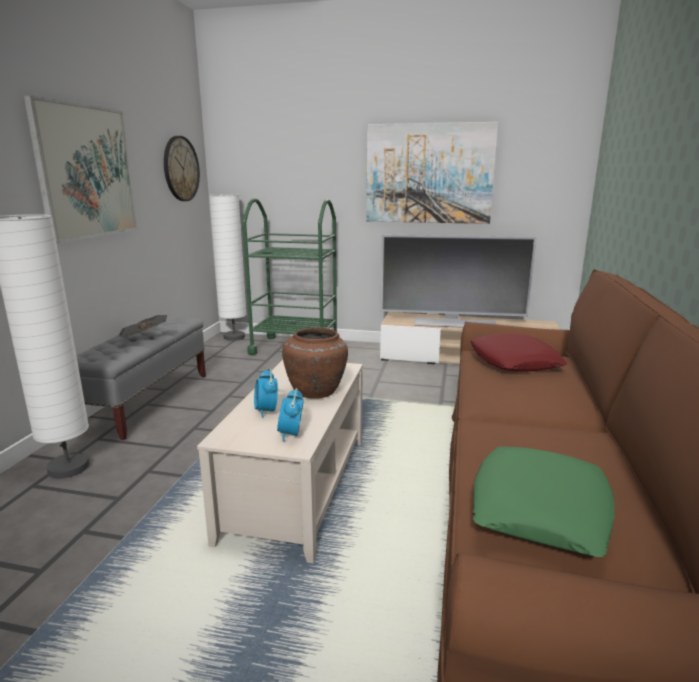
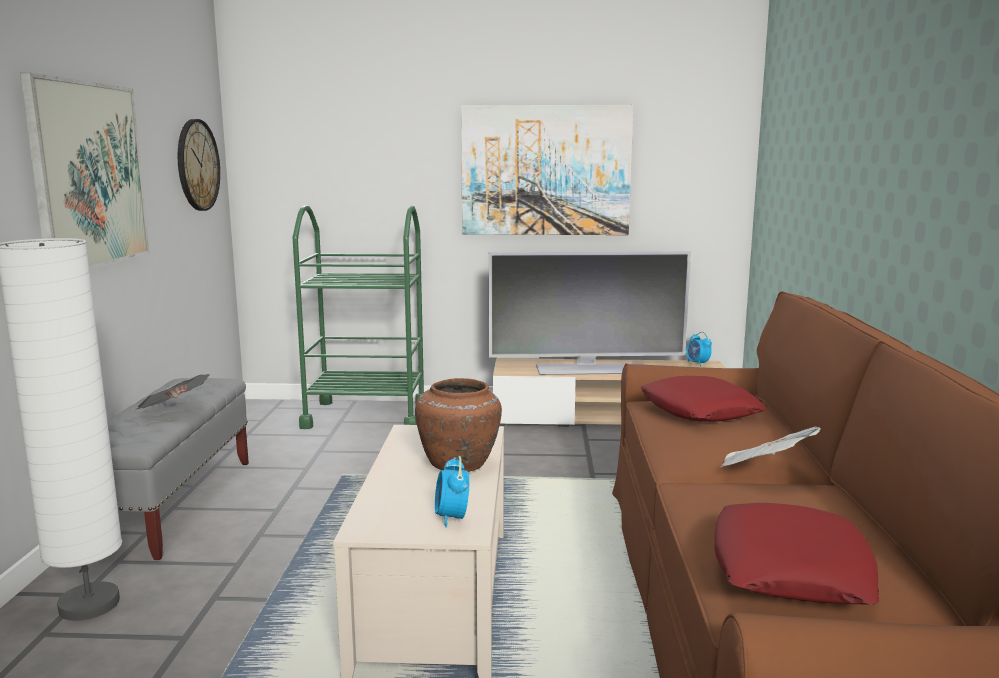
camera: 10 degrees left, 5 degrees down
(234, 337) = (270, 406): white floor lamp -> none
(266, 411) = (405, 493): alarm clock -> alarm clock (697, 363)
(540, 508) = (790, 568): green pillow -> red pillow
(549, 416) = (764, 471): none -> newspaper

